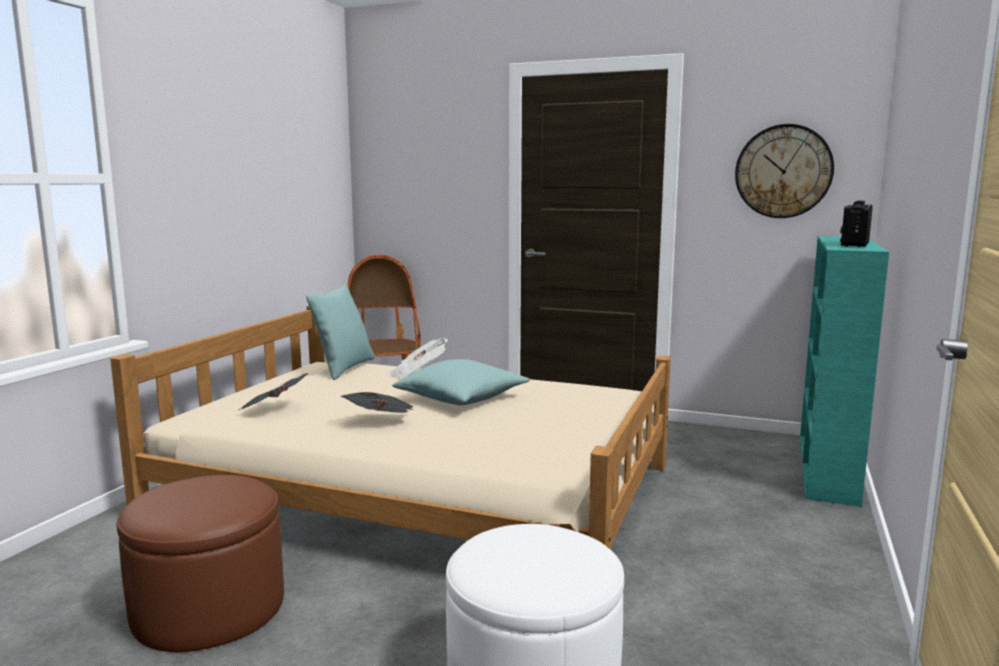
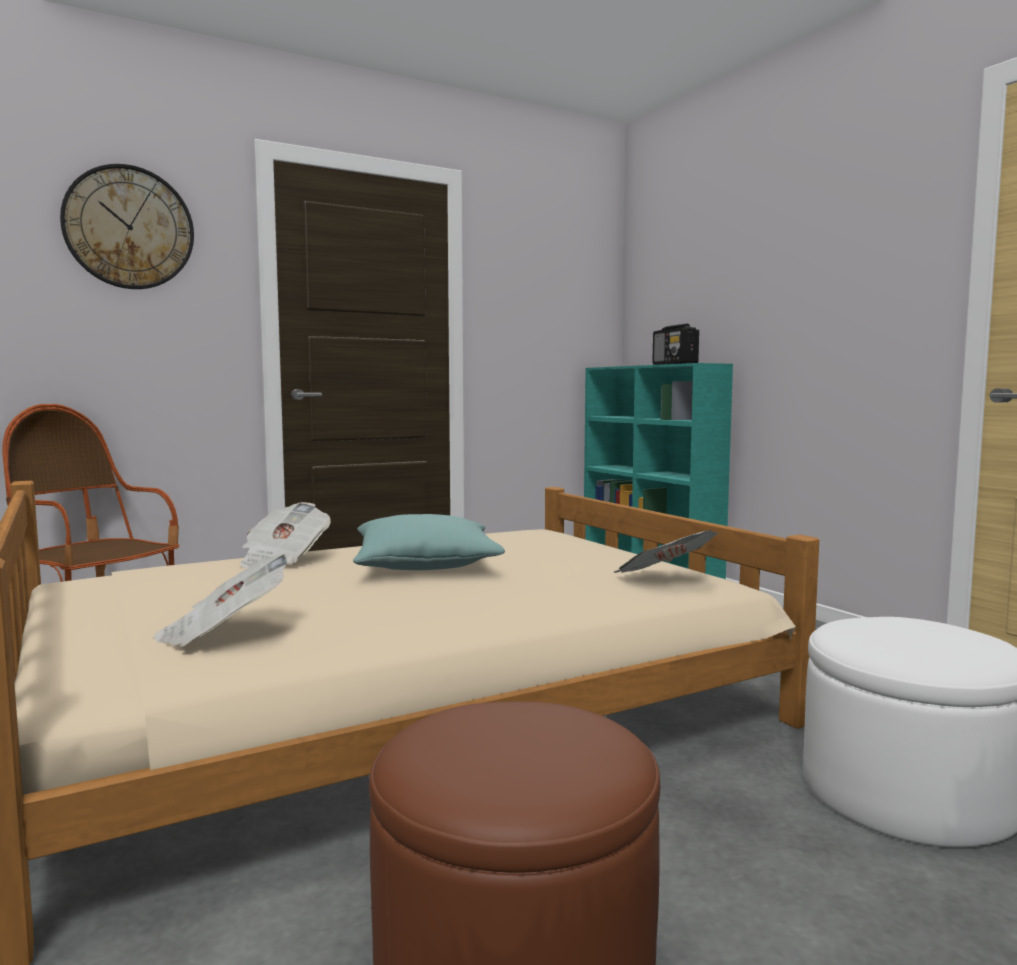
camera: 50 degrees left, 5 degrees down
(343, 368) = (146, 576): turquoise pillow -> none
(381, 422) = (428, 603): newspaper -> newspaper (663, 580)
(783, 171) = (554, 305): wall clock -> wall clock (129, 228)

